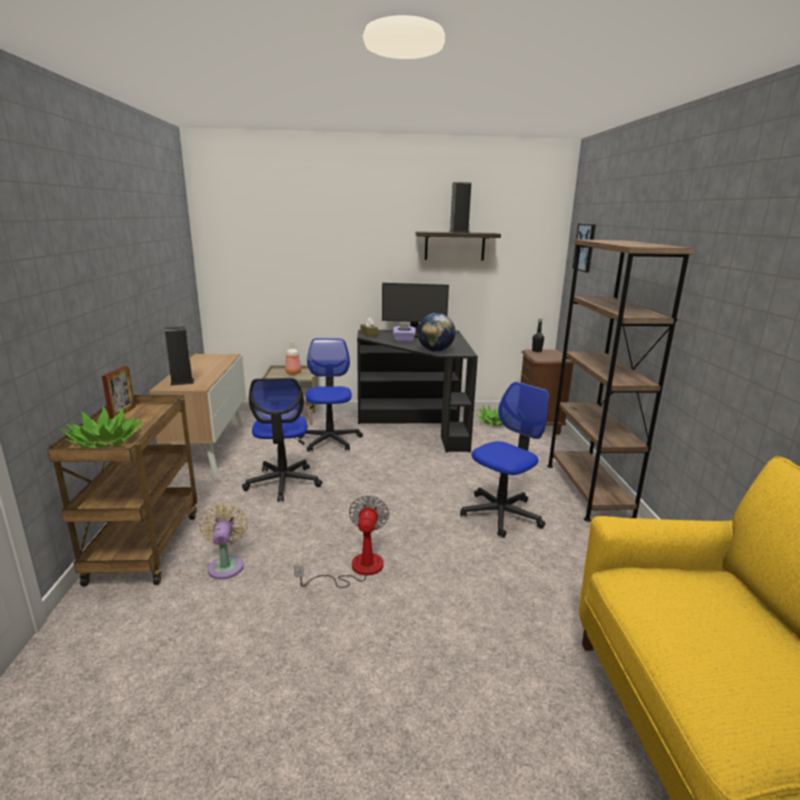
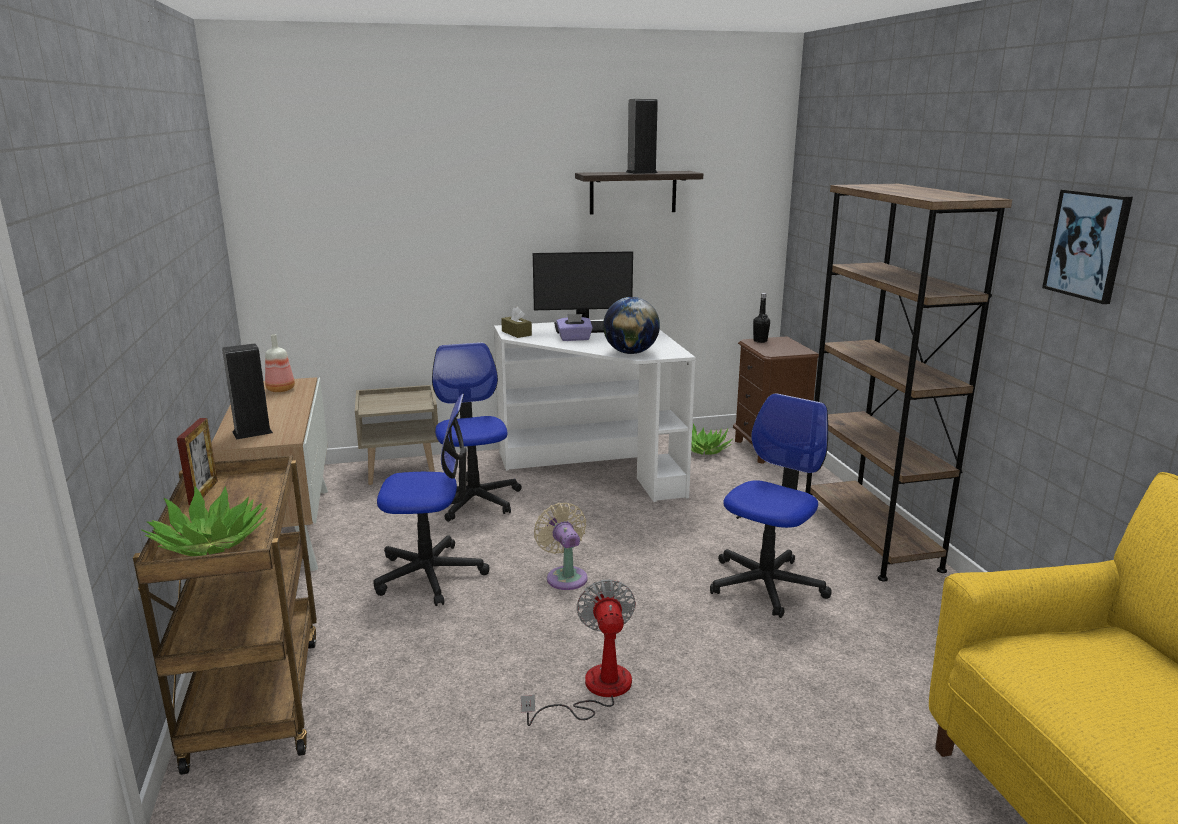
camera: 10 degrees left, 0 degrees up
(226, 565) = (398, 710): beige fan -> beige fan (565, 576)
(283, 483) = (430, 574): office chair -> office chair turned 75 degrees counterclockwise
(293, 373) = (400, 400): bottle -> bottle (281, 389)
(416, 427) = (595, 467): black desk -> white desk
(585, 247) = (824, 189): picture -> picture (1088, 245)

